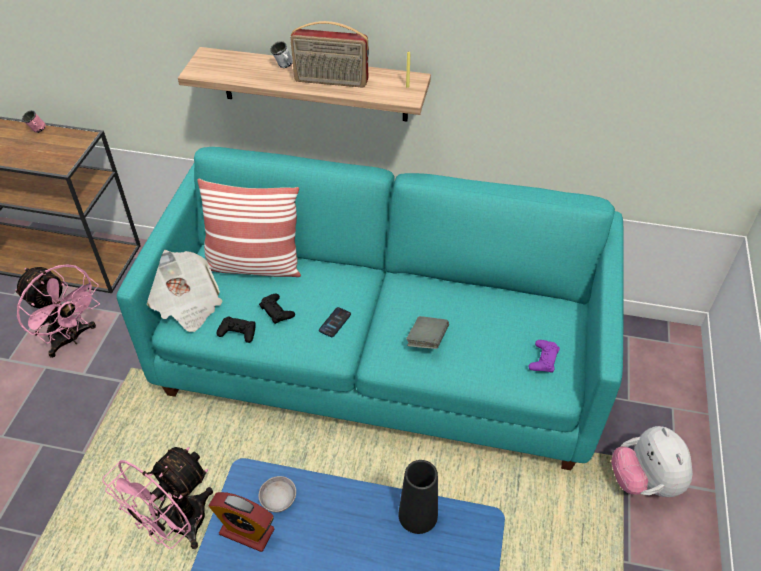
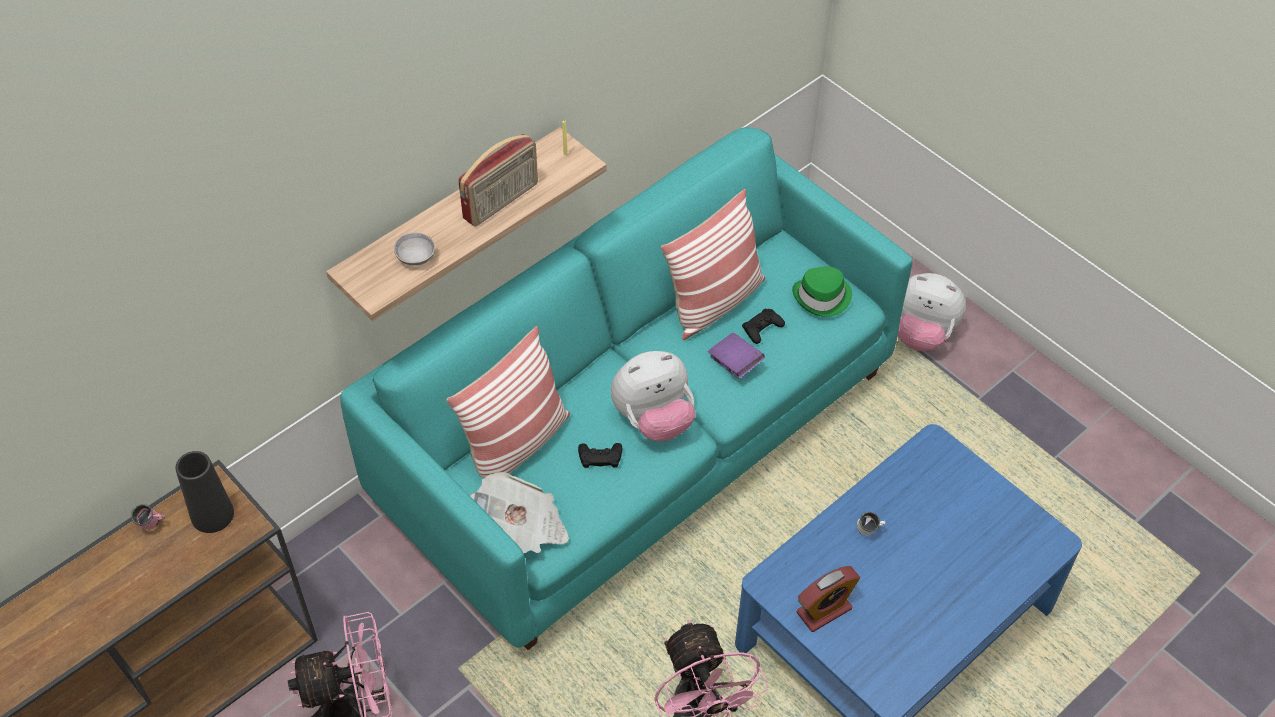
camera: 55 degrees left, 5 degrees up
(238, 332) = (599, 503): black game controller -> black game controller (762, 328)
(278, 499) = (809, 571): grey bowl -> grey bowl (415, 257)
(284, 67) = (439, 223): white mug -> white mug (869, 531)
(335, 322) = (653, 419): phone -> plush toy
(418, 515) = (896, 480): black vase -> black vase (212, 514)
(427, 340) = (735, 363): grey book -> purple book
(472, 299) = (714, 302): none -> pillow
(543, 359) = (822, 297): purple game controller -> green hat

